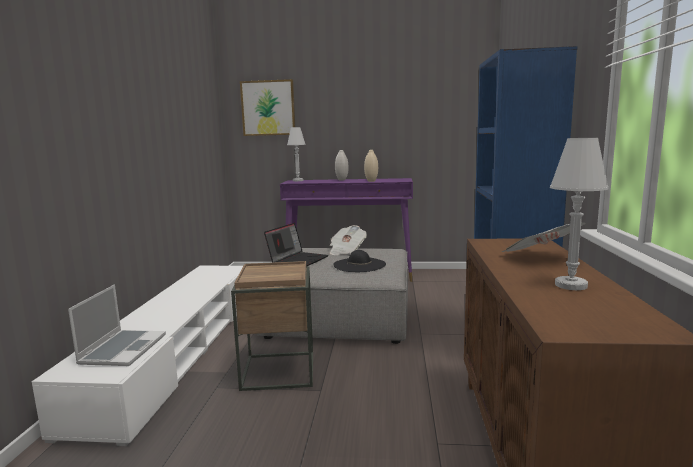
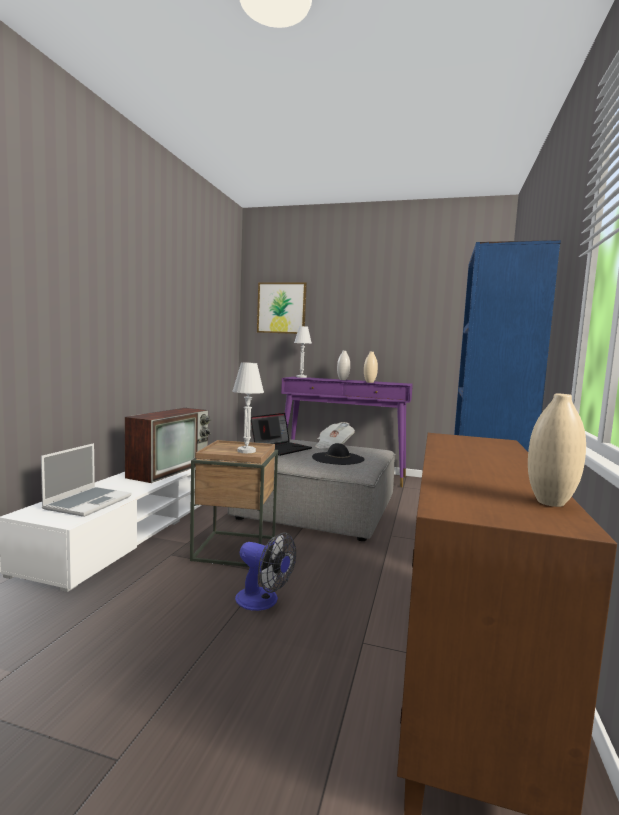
camera: 10 degrees right, 5 degrees down
(188, 297) = (170, 469): none -> television
(330, 420) = (263, 601): none -> fan
(540, 258) = (489, 453): newspaper -> none
(570, 285) = (499, 476): white table lamp -> white table lamp (246, 451)
(631, 309) = (550, 502): none -> beige vase

